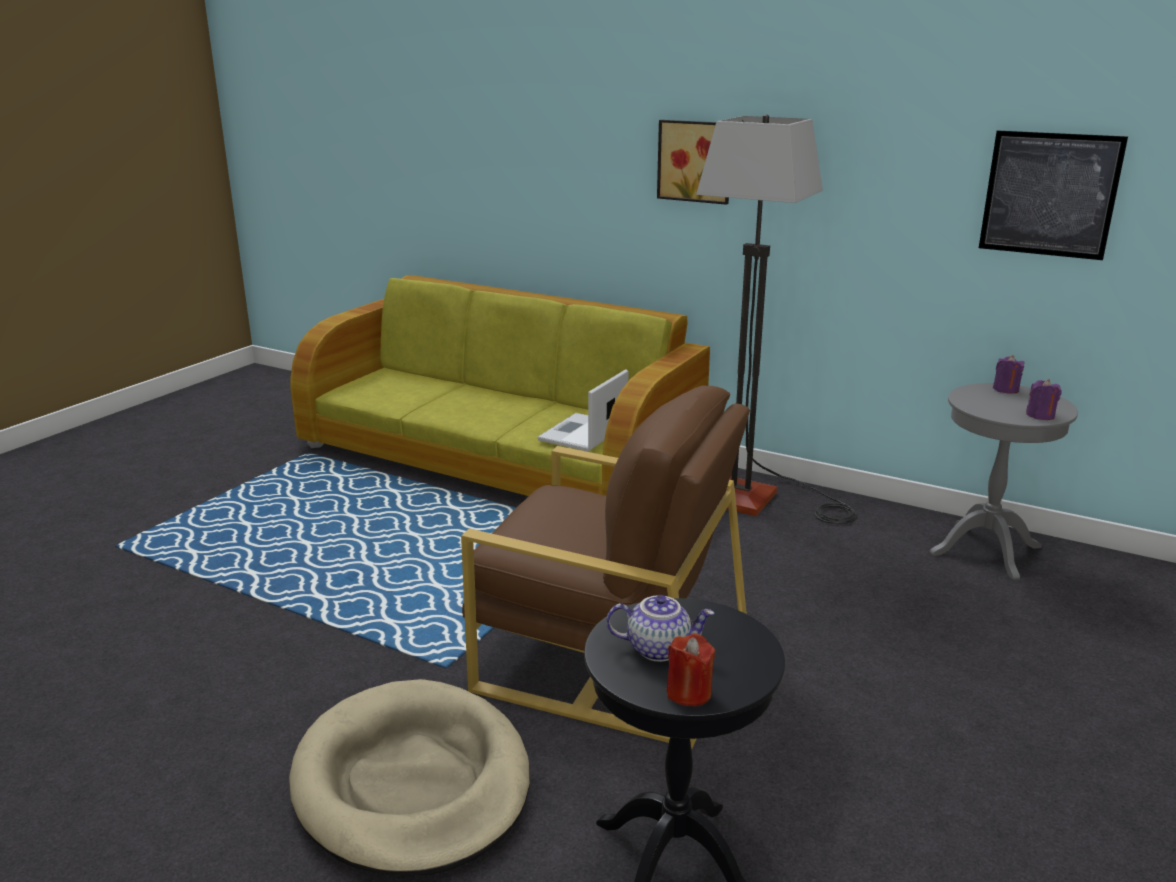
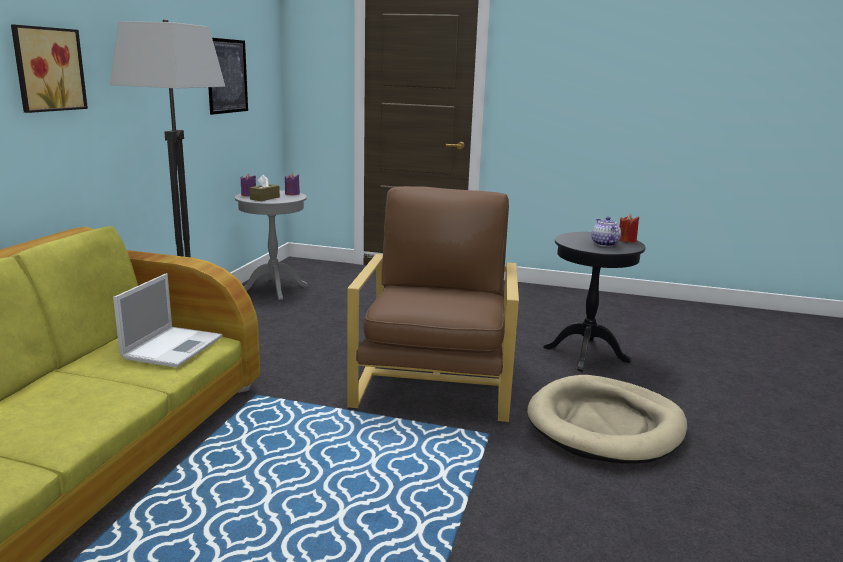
camera: 105 degrees left, 5 degrees down
(582, 434) = (174, 346): laptop -> laptop turned 90 degrees counterclockwise
(987, 398) = (265, 198): none -> brown tissue box

